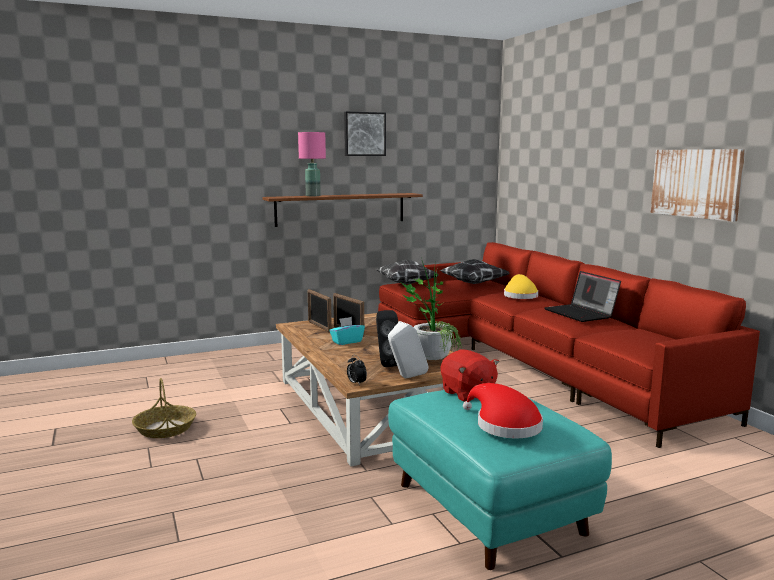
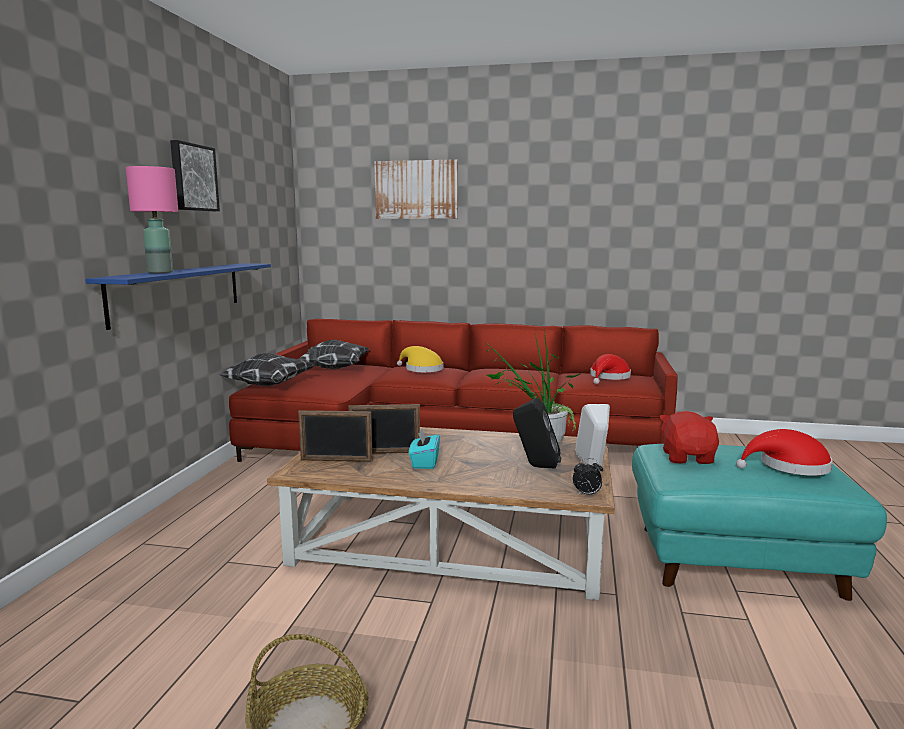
camera: 55 degrees left, 0 degrees up
(341, 209) = (179, 292): brown shelf -> blue shelf
(468, 393) = (688, 458): red plush toy -> red plush toy turned 90 degrees counterclockwise
(581, 314) = (519, 371): laptop -> none
(643, 338) = (609, 377): none -> red hat
(696, 183) = (588, 237): picture -> picture (416, 190)

